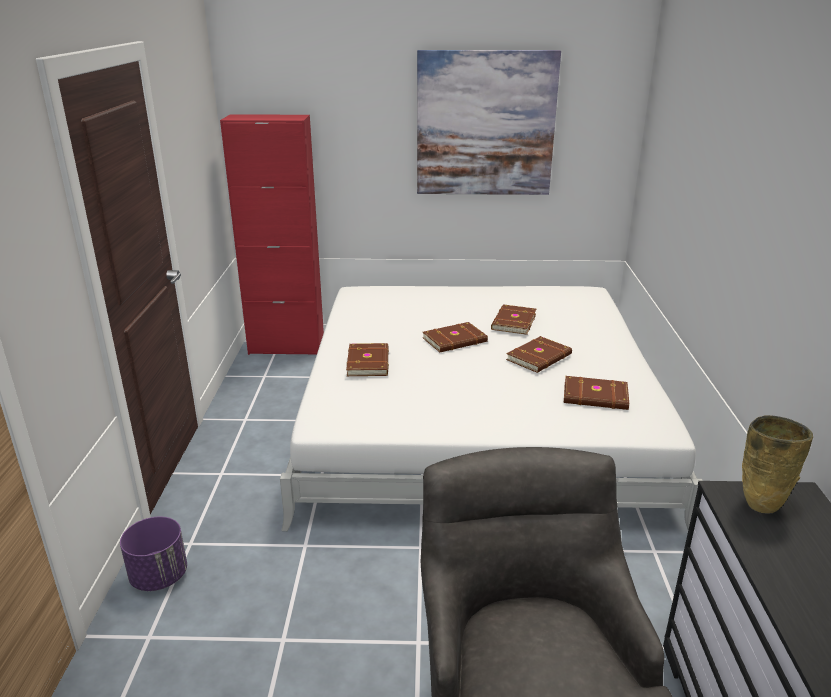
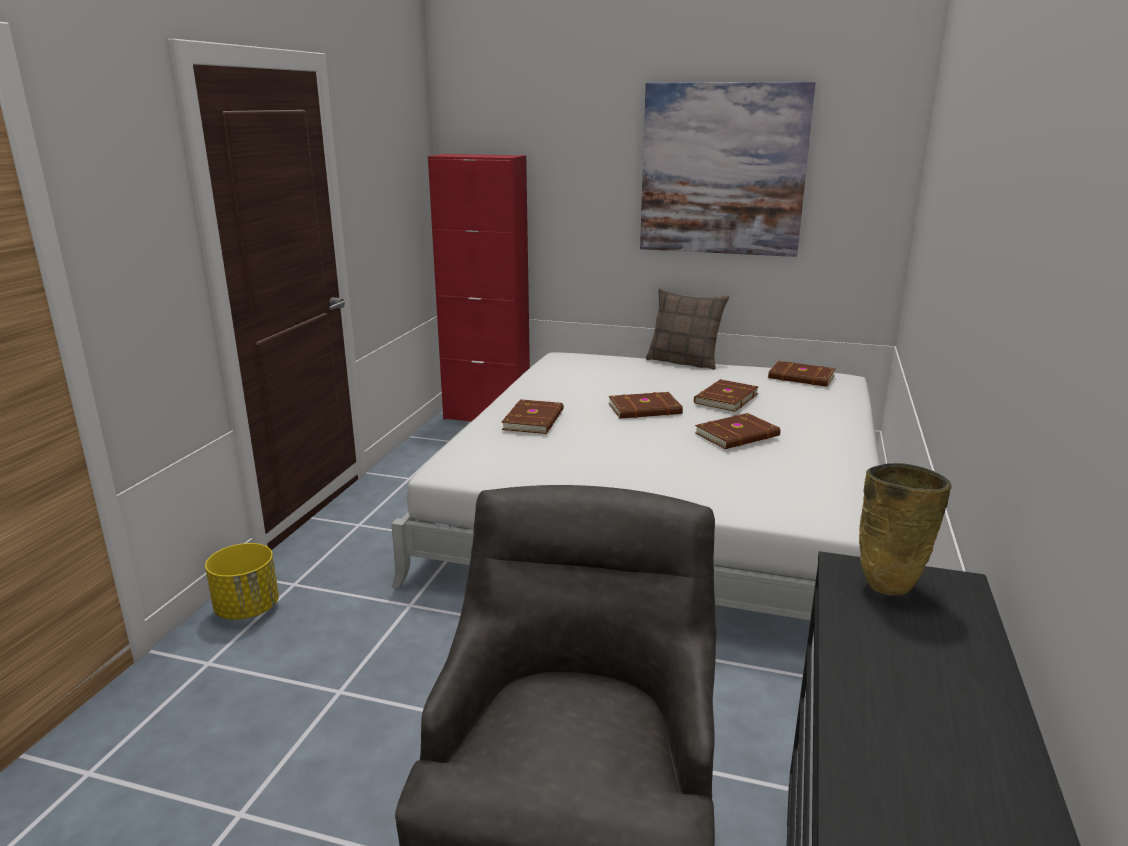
camera: 15 degrees right, 5 degrees down
(159, 576) = (248, 609): purple planter -> yellow planter
(460, 287) = (684, 361): none -> pillow
(595, 397) = (786, 481): brown book -> brown book (801, 377)

